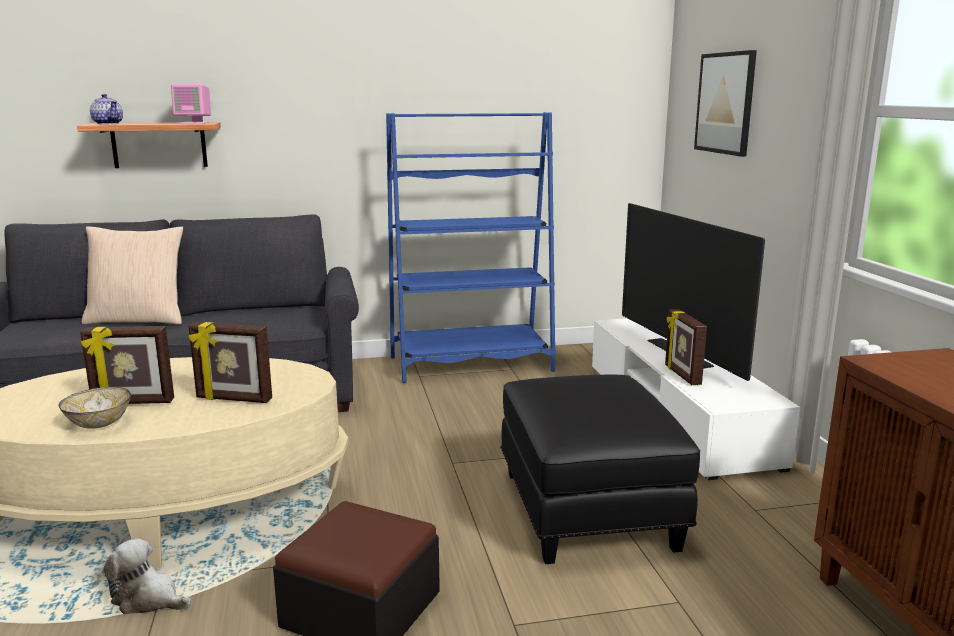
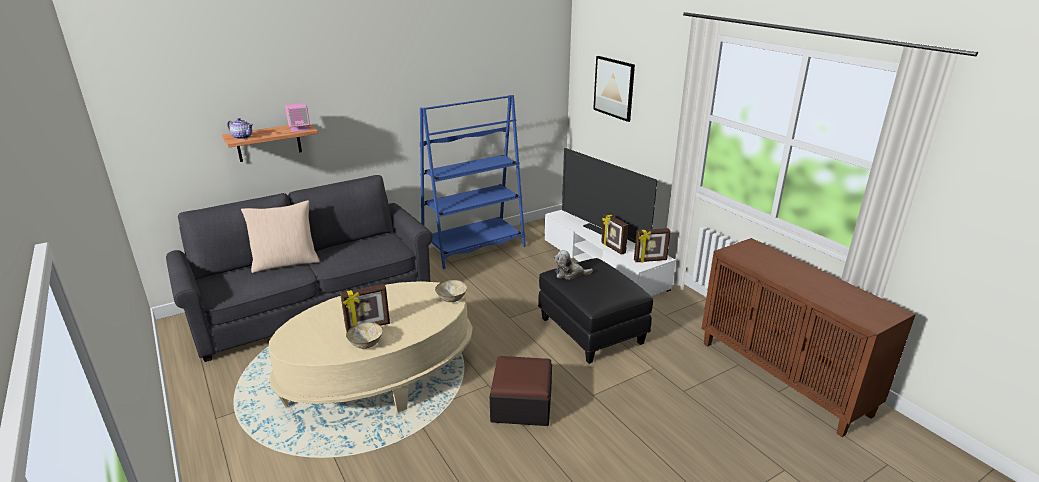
camera: 20 degrees left, 10 degrees up
(148, 599) = (415, 425): plush toy -> plush toy (570, 274)
(233, 399) = (421, 314): picture frame -> picture frame (650, 260)
(305, 387) = (451, 299): none -> bowl

